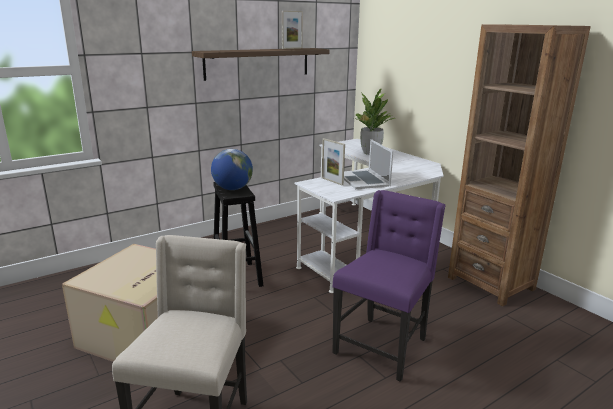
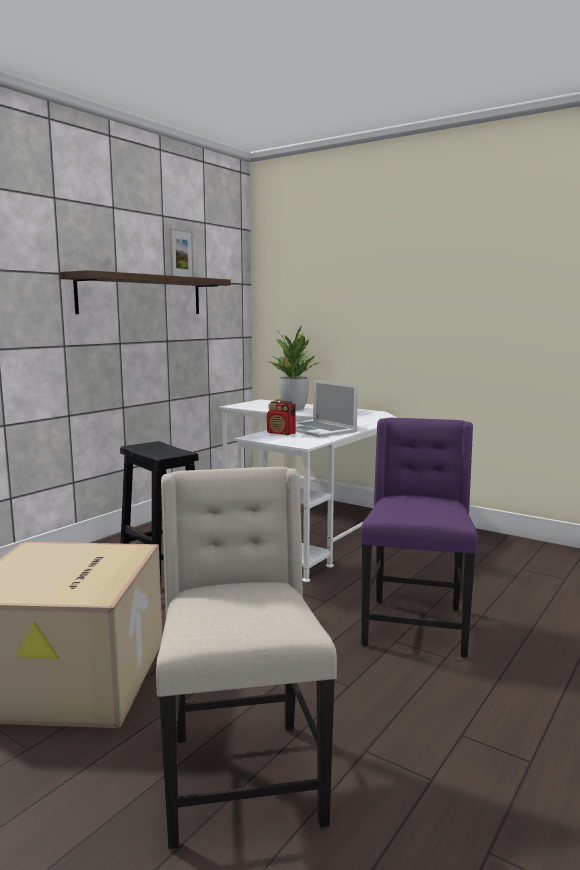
camera: 20 degrees left, 10 degrees down
(232, 189) = (158, 450): globe -> none
(332, 181) = (281, 433): picture frame -> radio
(491, 283) = (481, 542): brown bookcase -> none

